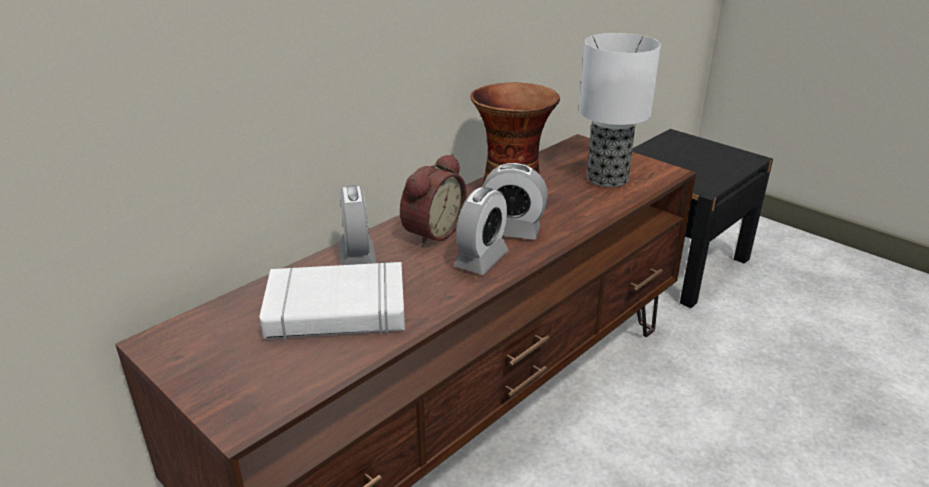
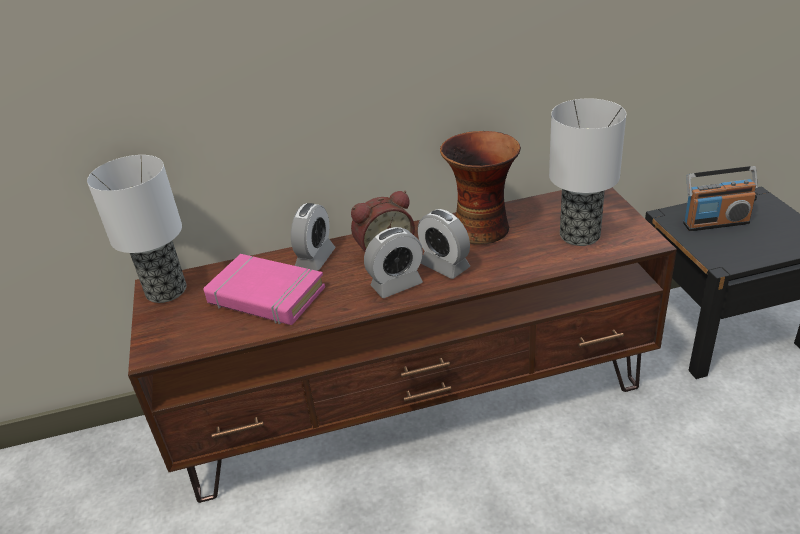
camera: 35 degrees right, 5 degrees up
(184, 341) = (167, 290): none -> table lamp
(336, 310) = (266, 296): white book -> pink book
(667, 160) = (715, 223): none -> radio

